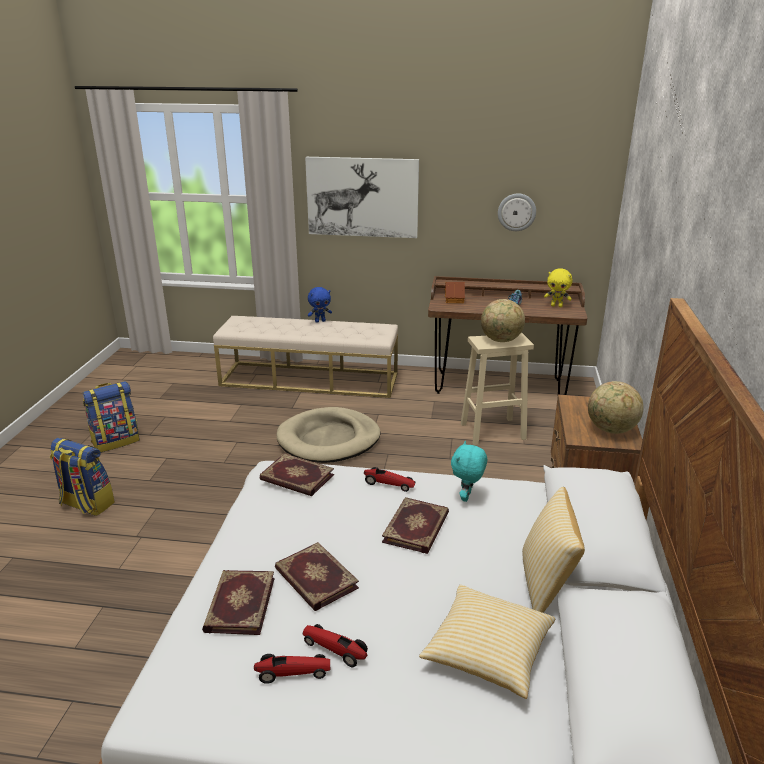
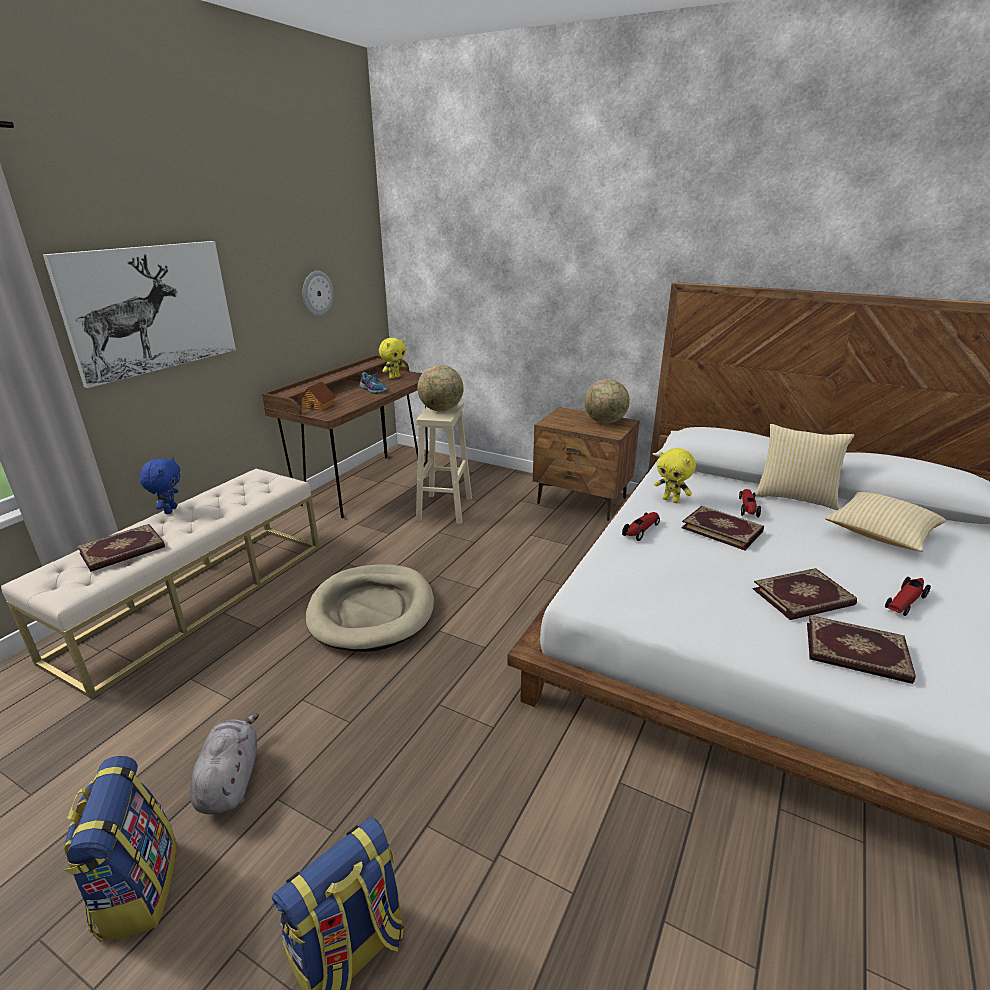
camera: 70 degrees left, 0 degrees up
(175, 441) = (230, 780): none -> grey plush toy
(292, 672) = (947, 630): toy car -> toy car (748, 508)
(296, 478) = (619, 579): book -> book (123, 551)
(467, 497) = (671, 500): turquoise plush toy -> yellow plush toy

